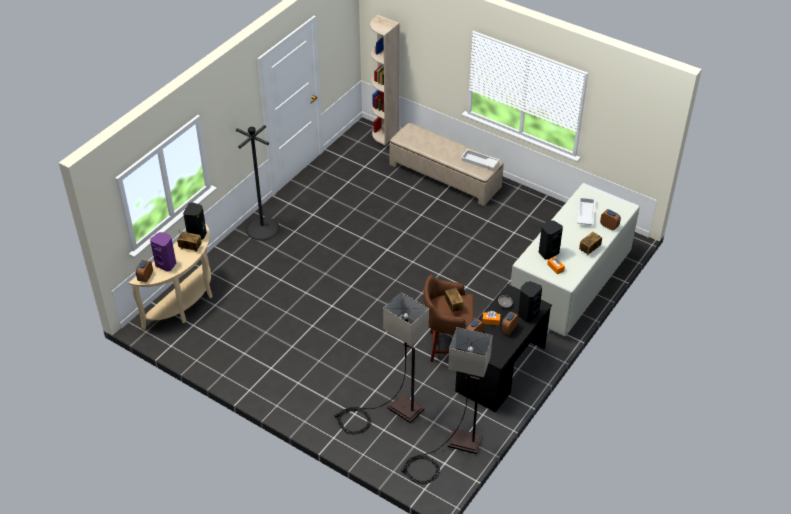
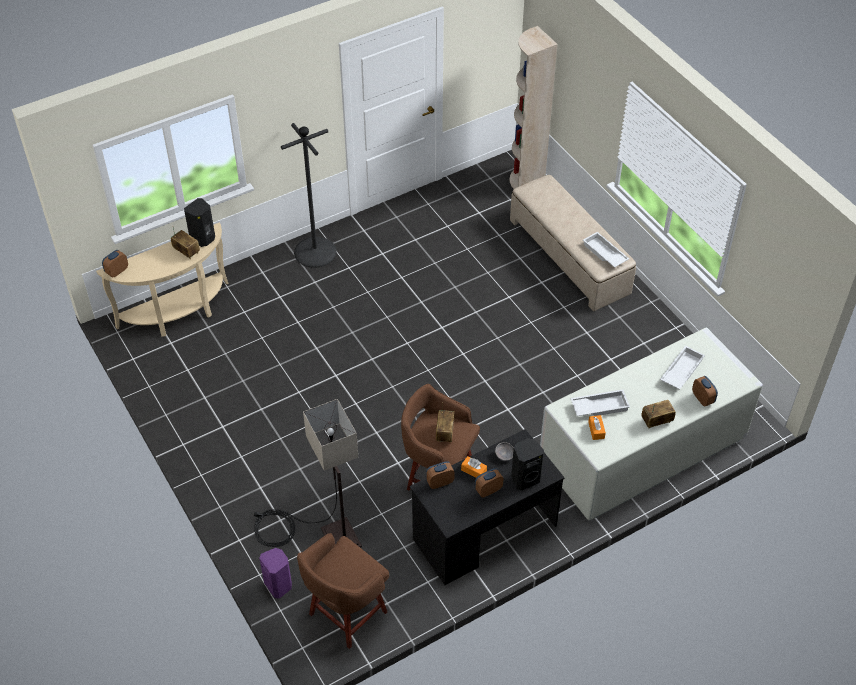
camera: 25 degrees right, 5 degrees up
(166, 264) = (148, 263): purple speaker -> purple speaker (279, 585)
(441, 456) = (346, 615): floor lamp -> brown stool
(548, 252) = (599, 406): black speaker -> white tray

